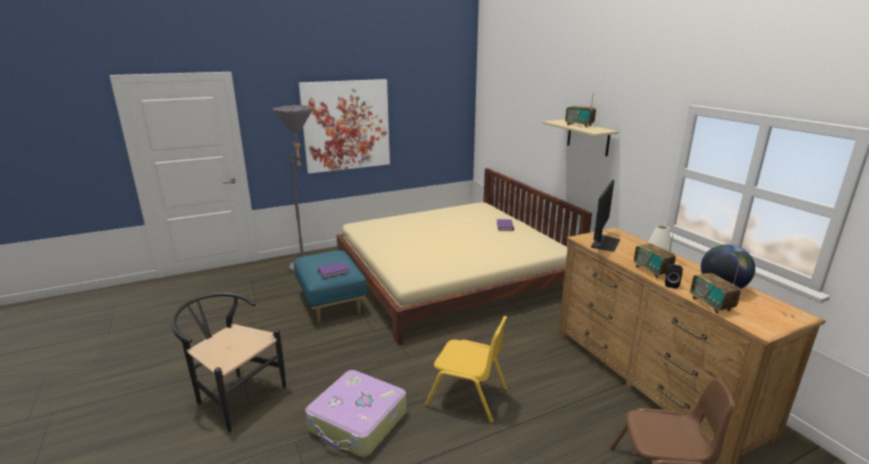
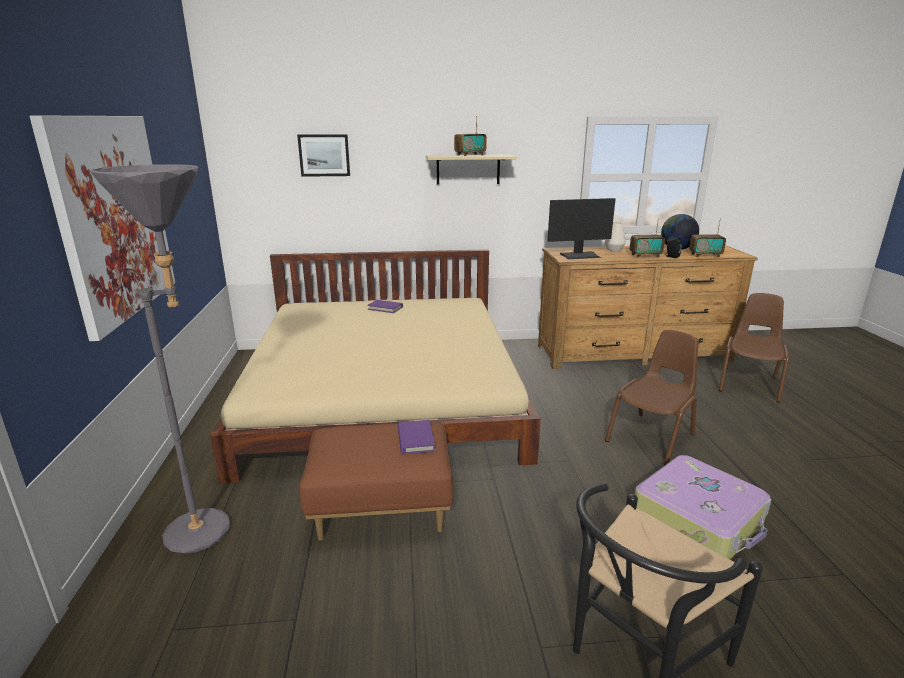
camera: 70 degrees left, 0 degrees up
(332, 302) = (382, 509): blue ottoman -> brown ottoman
(467, 397) = (651, 438): yellow chair -> brown chair
(516, 108) = (324, 155): none -> picture
(604, 243) = (580, 255): monitor -> monitor turned 120 degrees clockwise

